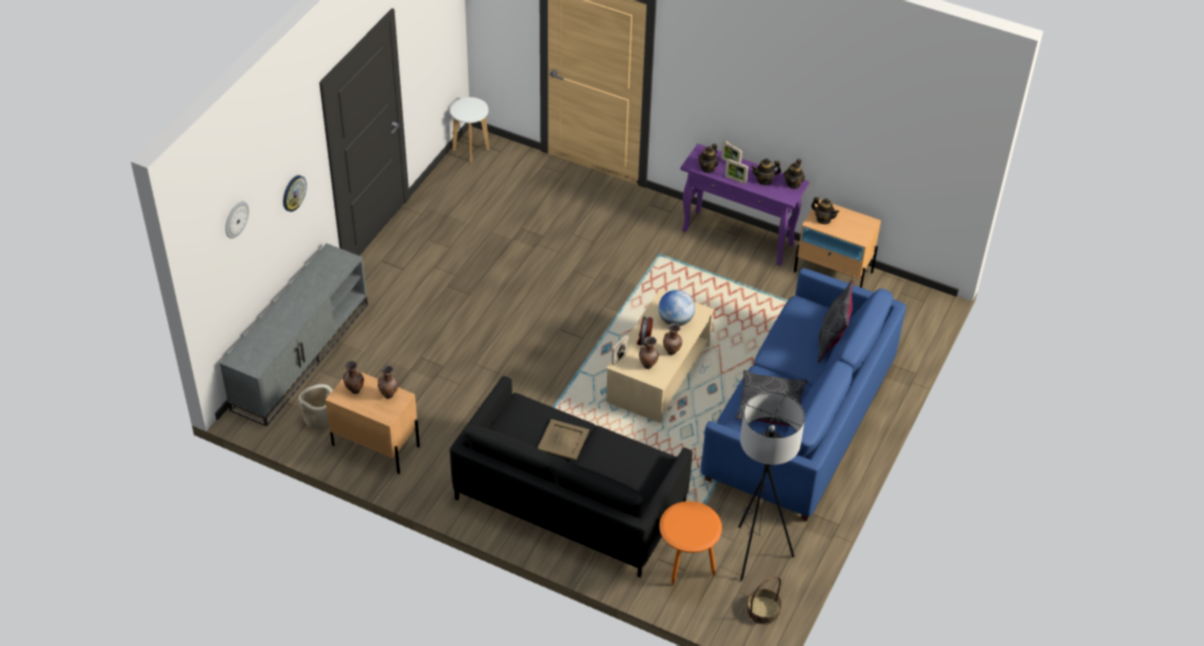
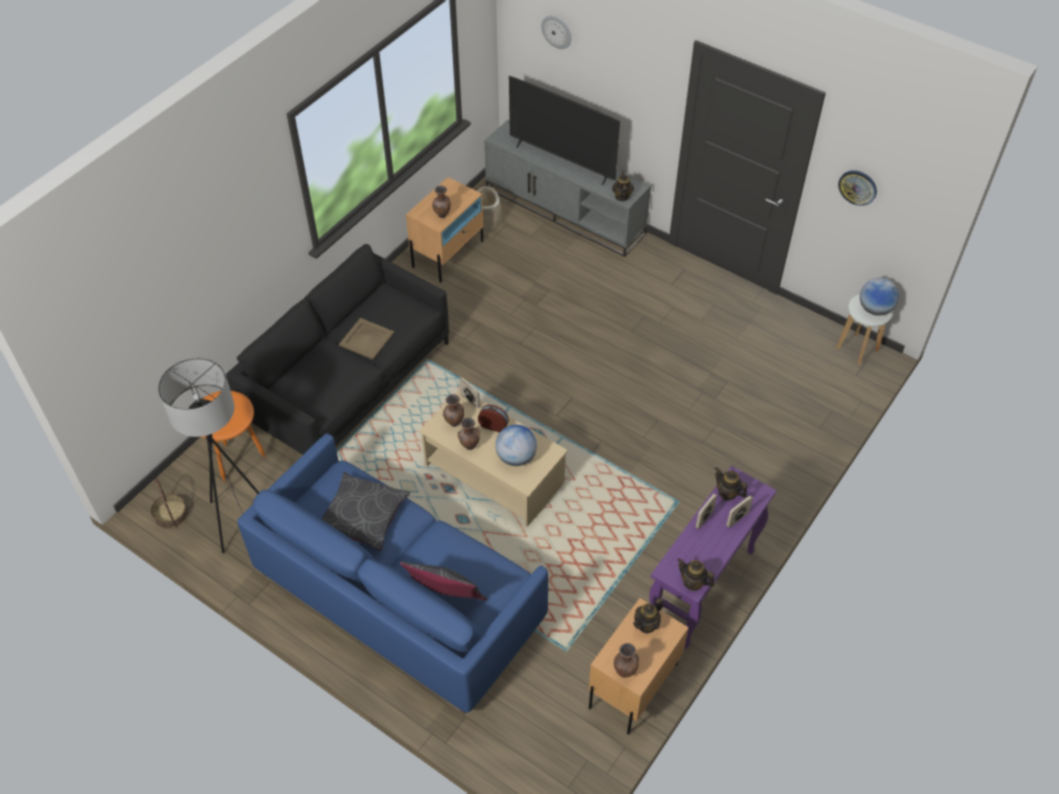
camera: 100 degrees right, 5 degrees up
(292, 311) = (562, 162): none -> television
(293, 193) = (629, 95): wall clock -> wall clock (858, 187)
(354, 390) = (453, 194): brown vase -> brown vase (624, 671)
(469, 106) = (875, 309): none -> globe
(764, 180) = (702, 551): teapot -> teapot (622, 196)

